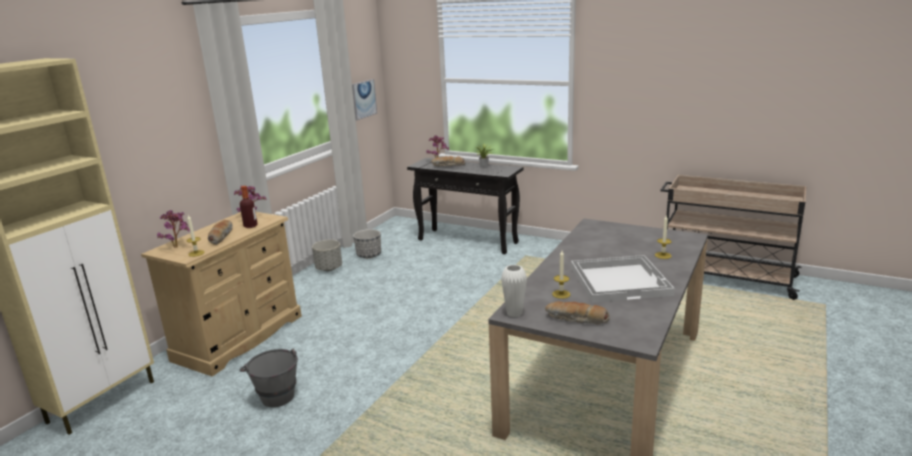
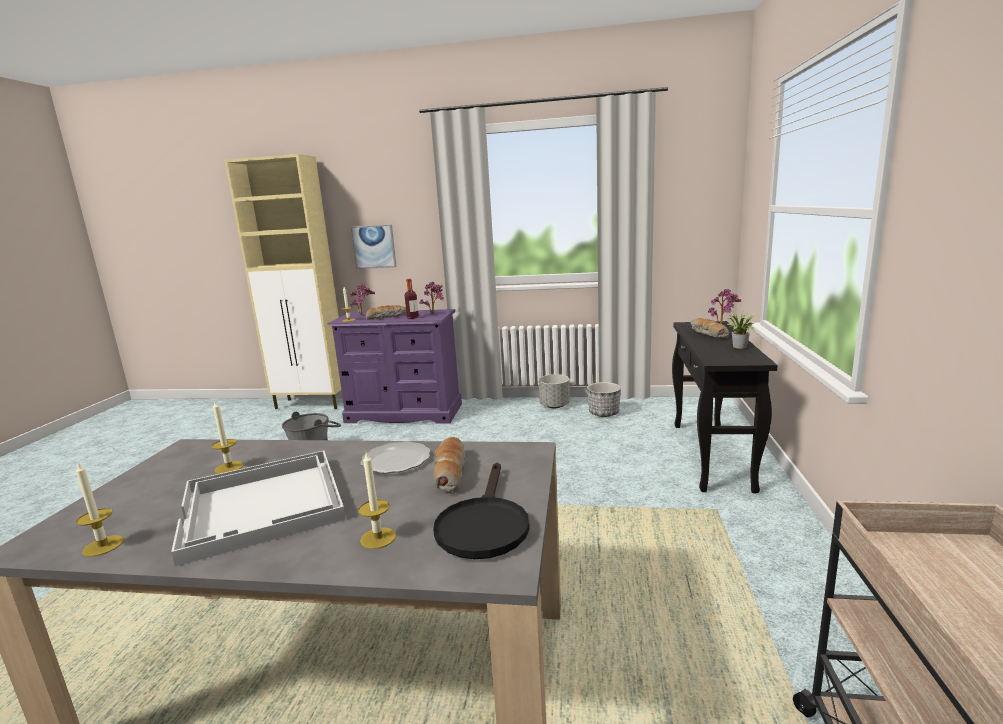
camera: 70 degrees right, 5 degrees down
(239, 337) = (404, 413): beige dresser -> purple dresser
(363, 99) = (689, 230): picture -> picture (374, 246)
(514, 313) = (185, 449): white vase -> none
(576, 319) = (139, 488): bread -> bread (450, 472)
(582, 250) = (396, 460): none -> plate
(648, 317) = (103, 546): none -> candle
(659, 237) = (483, 524): none -> black frying pan

